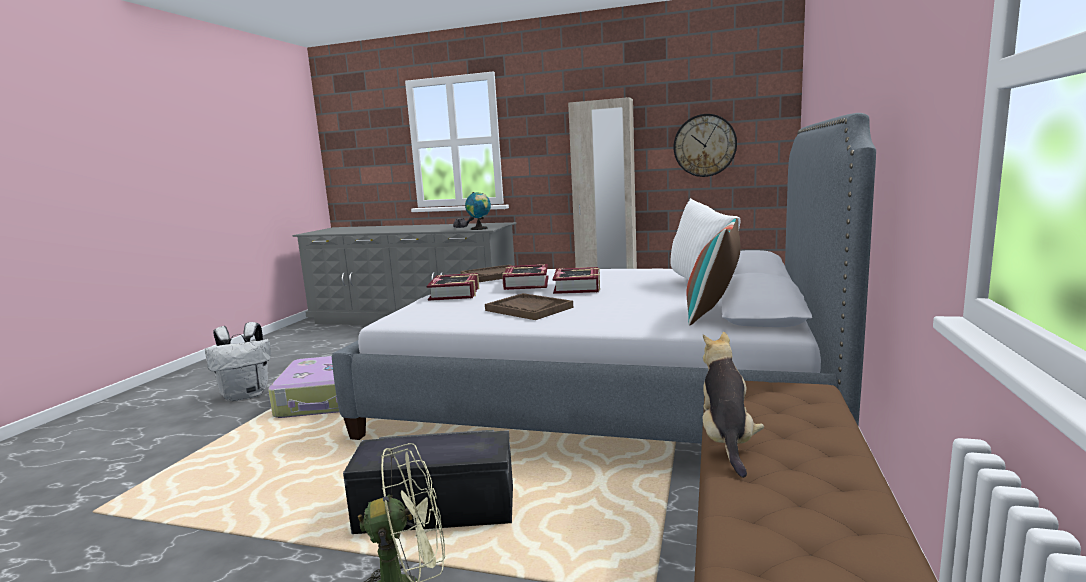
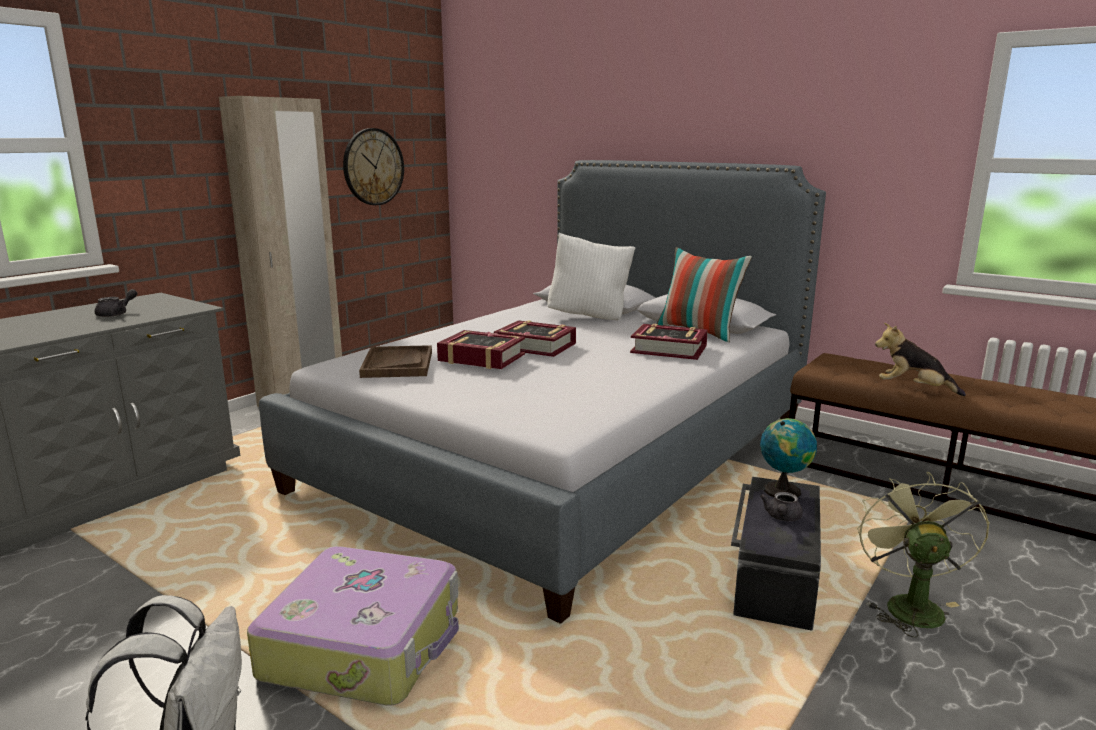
camera: 70 degrees left, 5 degrees up
(424, 450) = (782, 518): none -> grey teapot
(455, 293) = (464, 391): book -> book (669, 349)
(480, 228) = (180, 309): globe -> globe (783, 490)
(528, 309) = (604, 373): brown tray -> none

